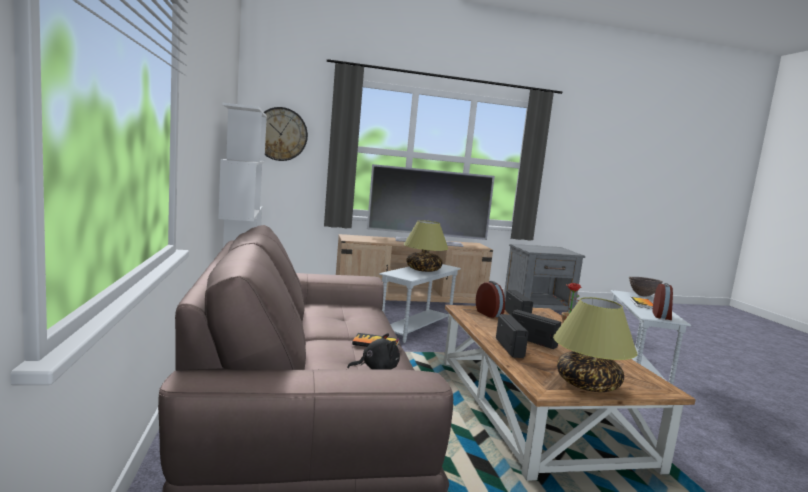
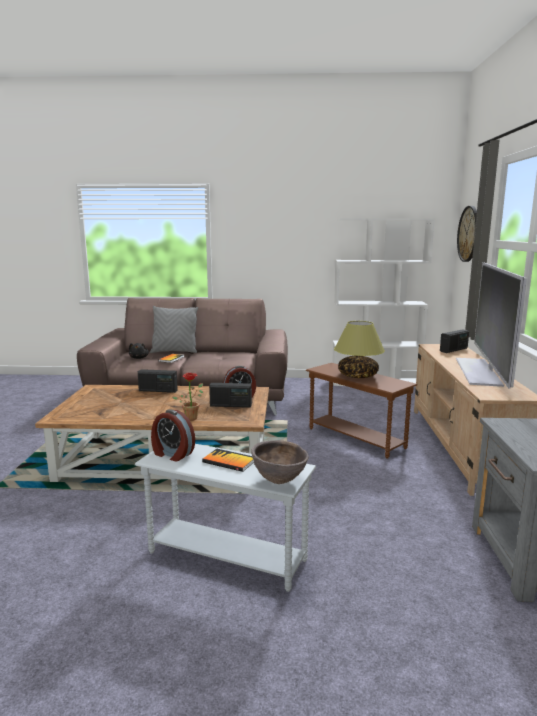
camera: 105 degrees right, 5 degrees up
(317, 346) = (174, 351): none -> grey pillow
(416, 328) = (356, 438): white side table -> brown side table
(533, 341) = (167, 399): radio -> radio (454, 350)
(587, 384) = (87, 398): table lamp -> none

